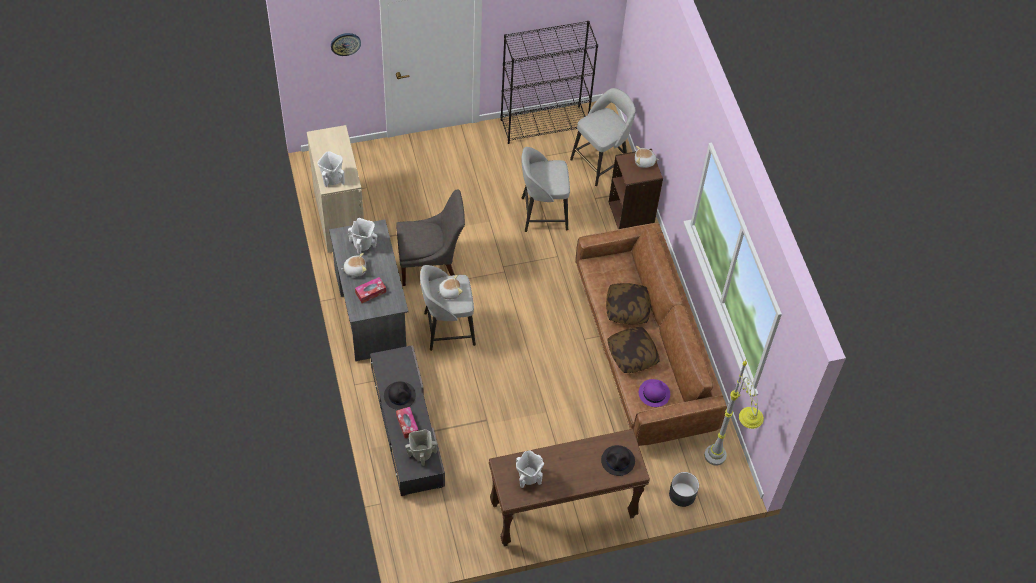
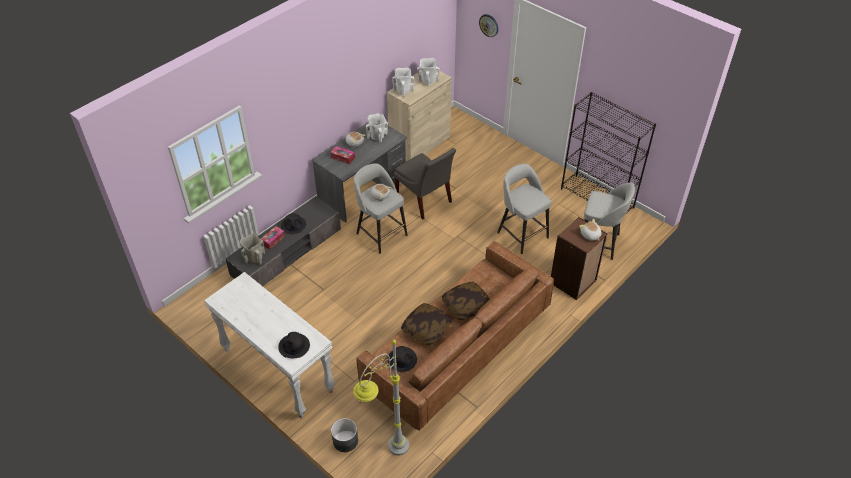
camera: 60 degrees right, 10 degrees down
(528, 477) = (242, 300): white vase -> white vase (428, 81)
(562, 512) = (277, 371): brown console table -> white console table
(654, 393) = (402, 359): purple hat -> black hat

